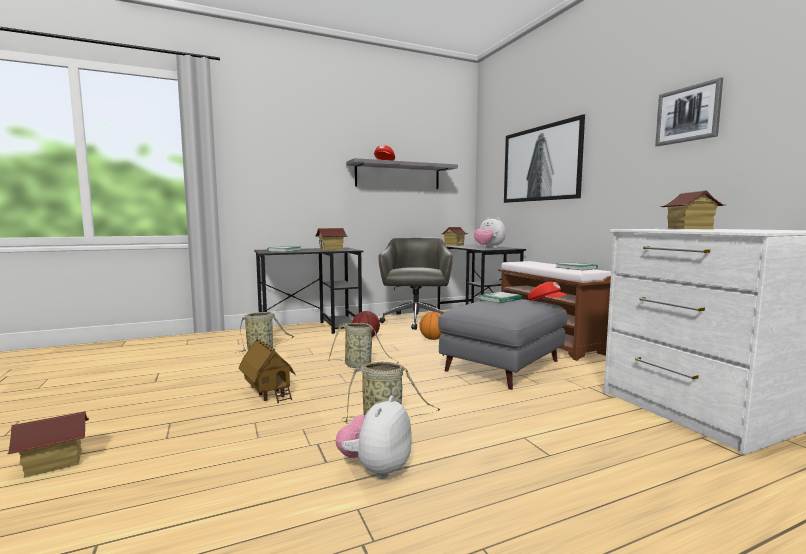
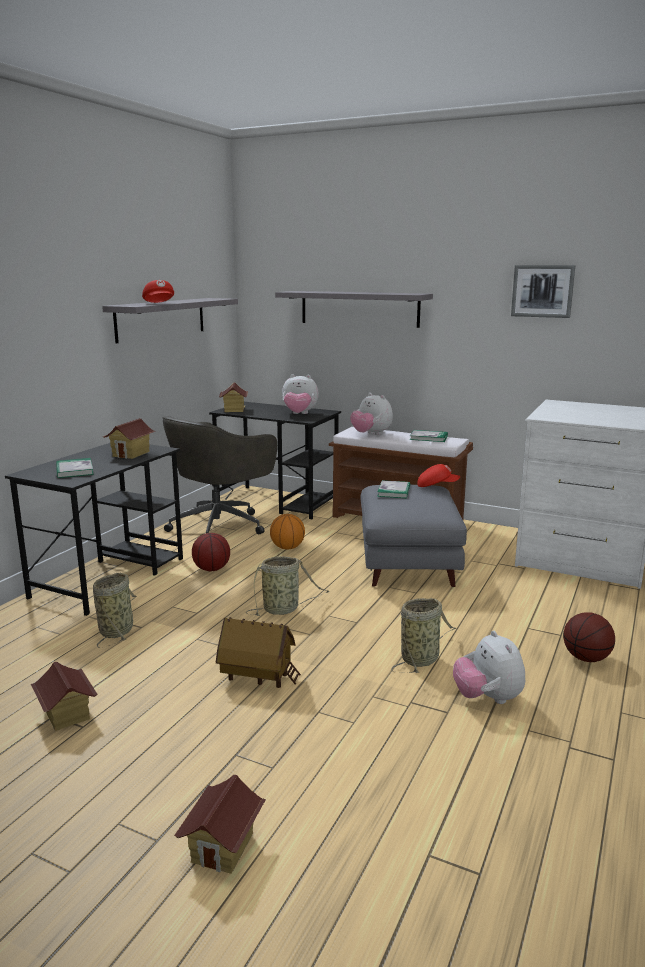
camera: 40 degrees left, 10 degrees up
(415, 321) = (220, 526): grey office chair -> grey office chair turned 105 degrees counterclockwise
(531, 264) = (371, 434): none -> plush toy
(540, 484) = (586, 658): none -> basketball
(541, 164) = (359, 308): picture -> grey shelf
(689, 229) = (573, 411): toy house -> toy house (66, 715)

